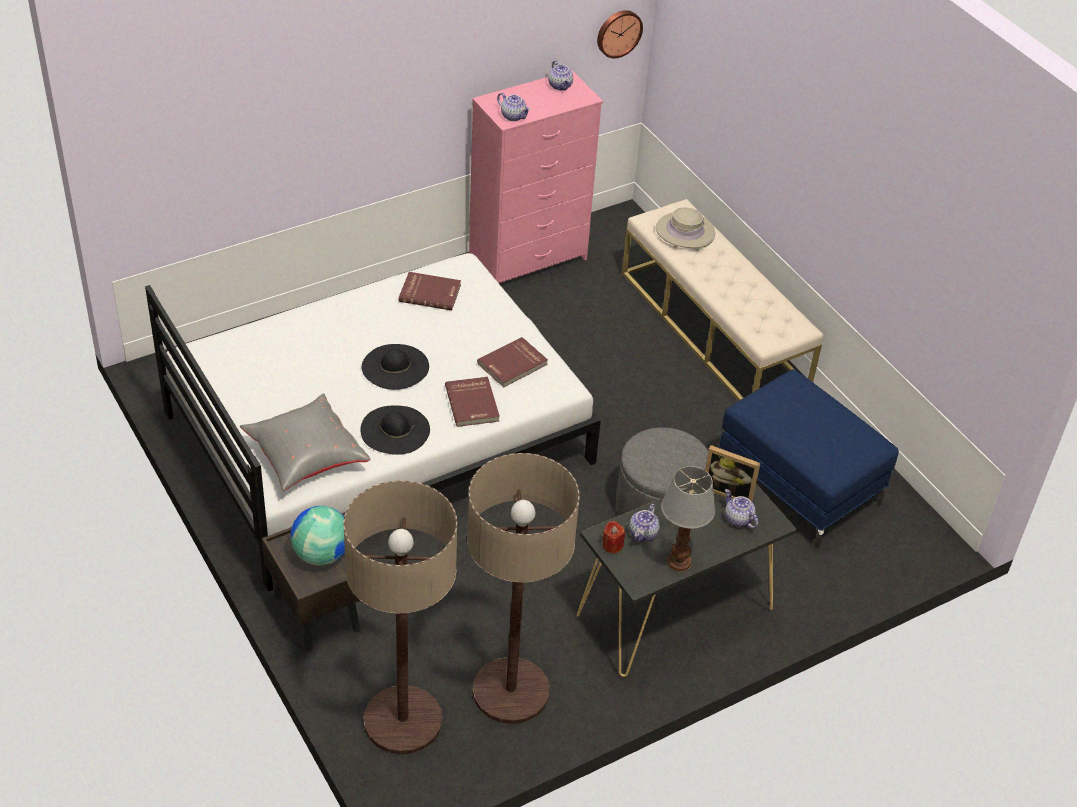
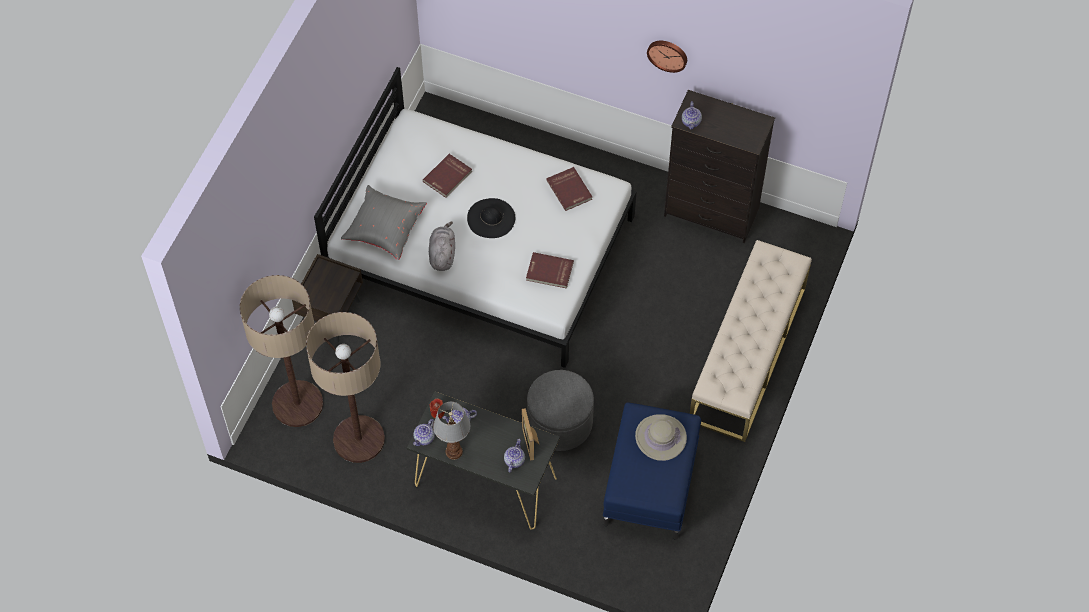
camera: 55 degrees right, 15 degrees up
(321, 554) = (332, 287): globe -> none
(395, 430) = (442, 254): black hat -> grey plush toy
(473, 403) = (498, 275): red book -> red book (448, 177)
(529, 259) = (712, 213): pink dresser -> black dresser
(560, 86) = (750, 123): teapot -> teapot (424, 438)
(618, 33) = (825, 115): wall clock -> wall clock (667, 54)
(685, 232) = (772, 278): beige hat -> beige hat (660, 437)

